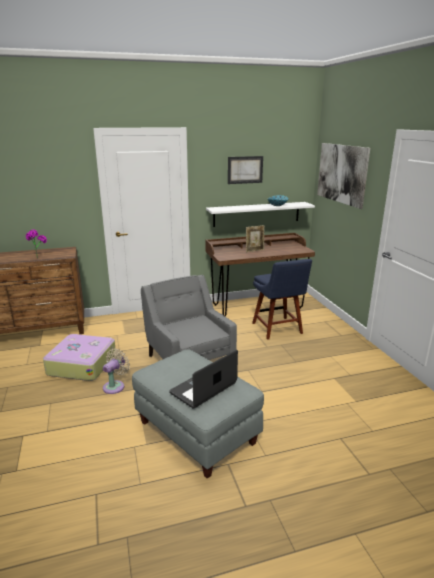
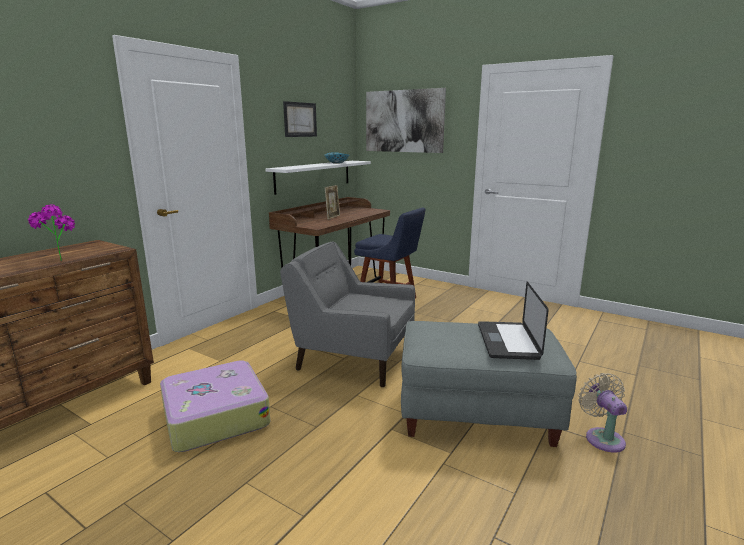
camera: 40 degrees left, 5 degrees down
(115, 386) = (308, 417): beige fan -> beige fan (602, 437)

